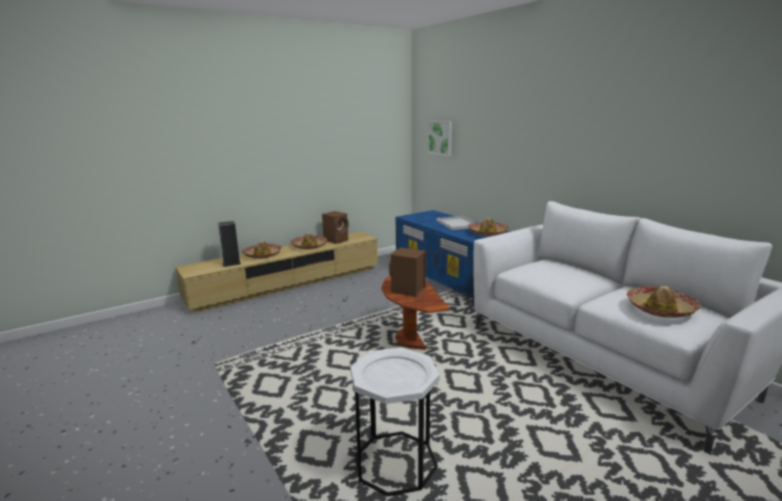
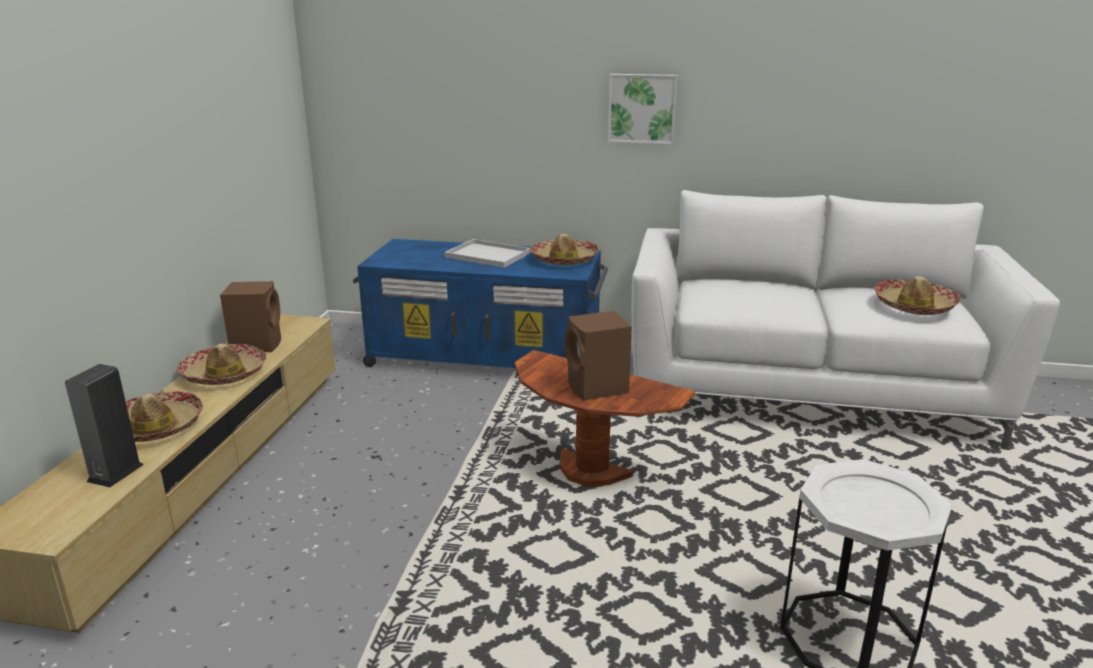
camera: 45 degrees left, 5 degrees up
(440, 137) = (393, 97): picture -> picture (642, 108)

